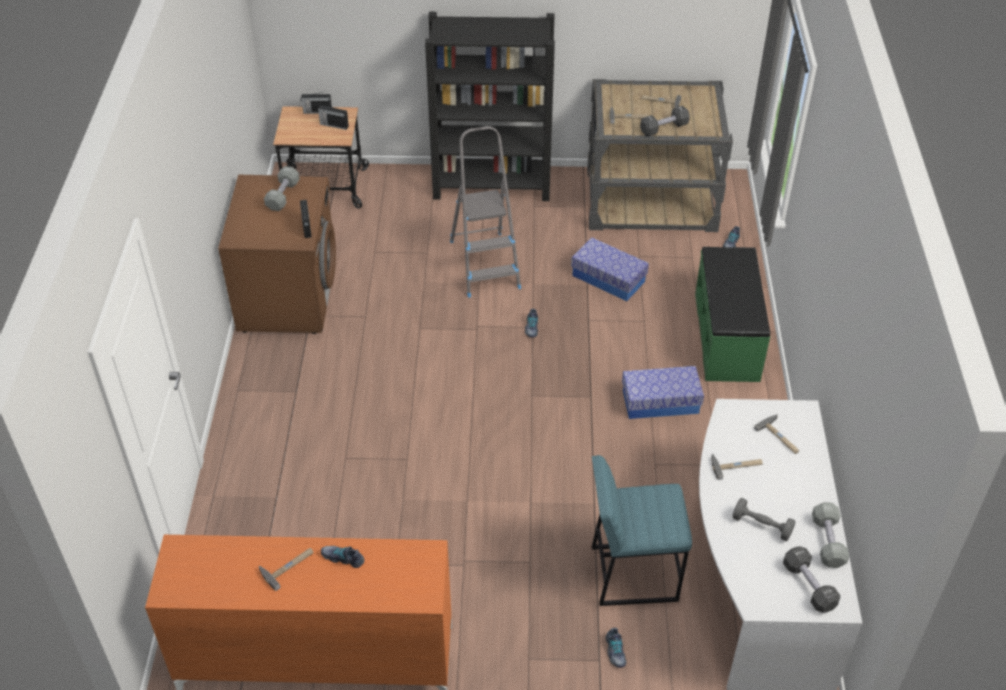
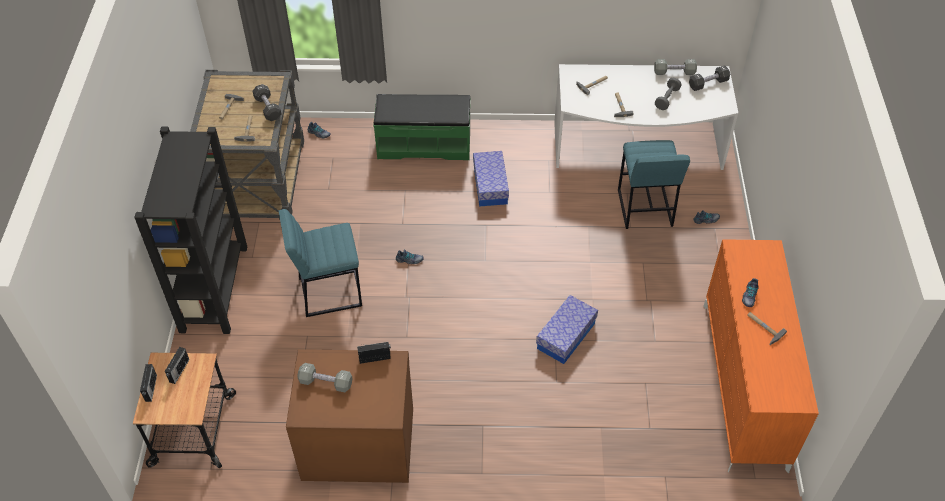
camera: 90 degrees left, 5 degrees up
(485, 264) = (328, 292): grey step ladder -> blue stool
(608, 278) = (354, 209): storage box -> storage box (566, 336)

